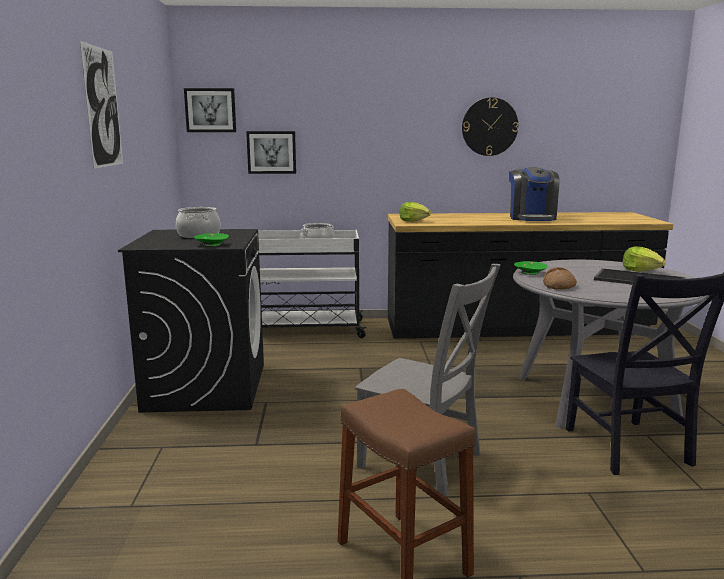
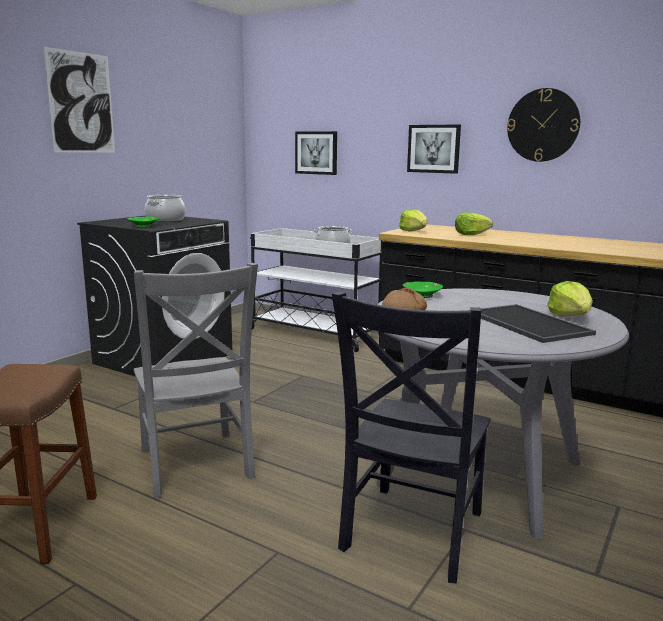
camera: 35 degrees right, 0 degrees up
(210, 110) = (270, 111): picture -> picture (434, 148)
(459, 219) = (471, 234): none -> lettuce
(531, 218) = (564, 242): coffee machine -> none

